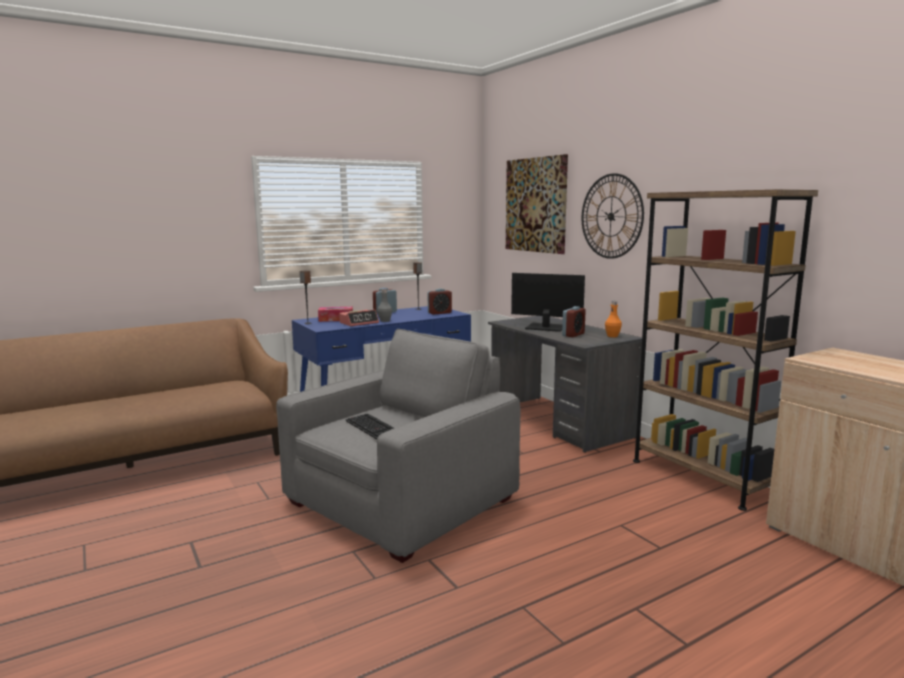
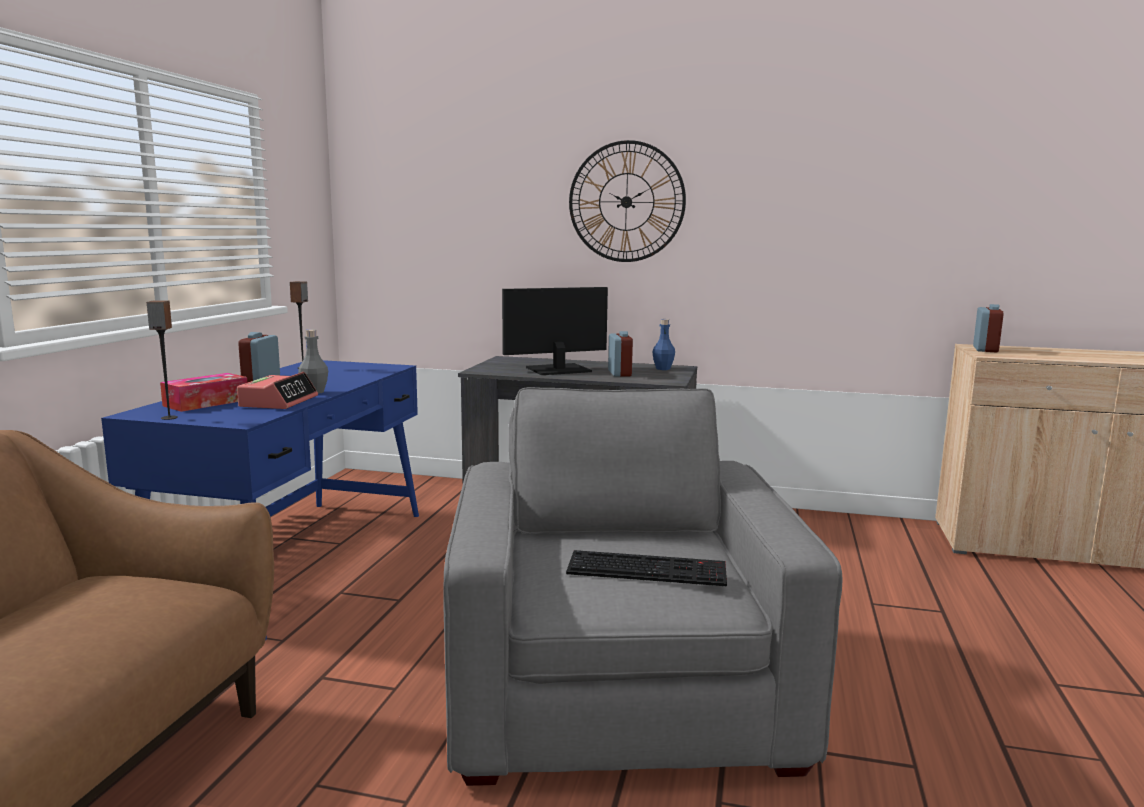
camera: 45 degrees left, 0 degrees up
(439, 313) = (362, 369): alarm clock -> alarm clock (985, 349)
(535, 205) = (467, 185): picture -> none
(612, 336) = (663, 369): orange bottle -> blue bottle
(701, 477) = (821, 524): brown bookcase -> none

